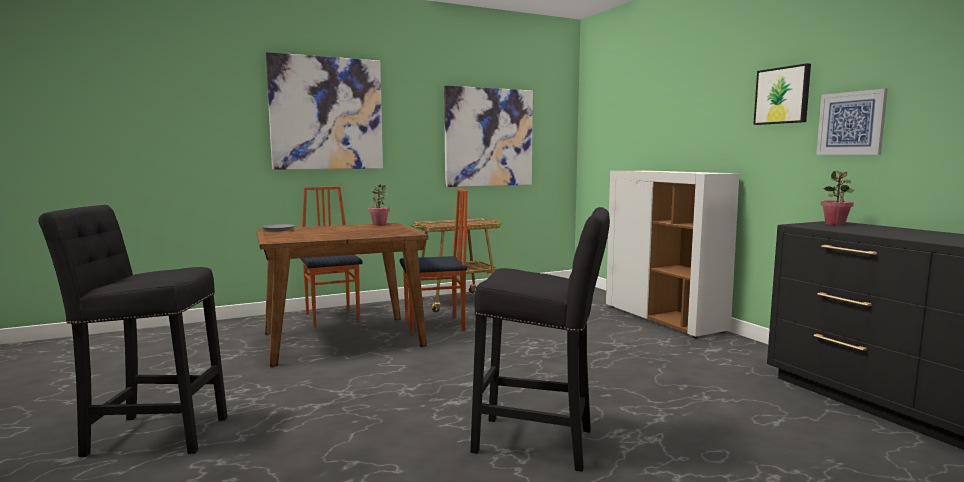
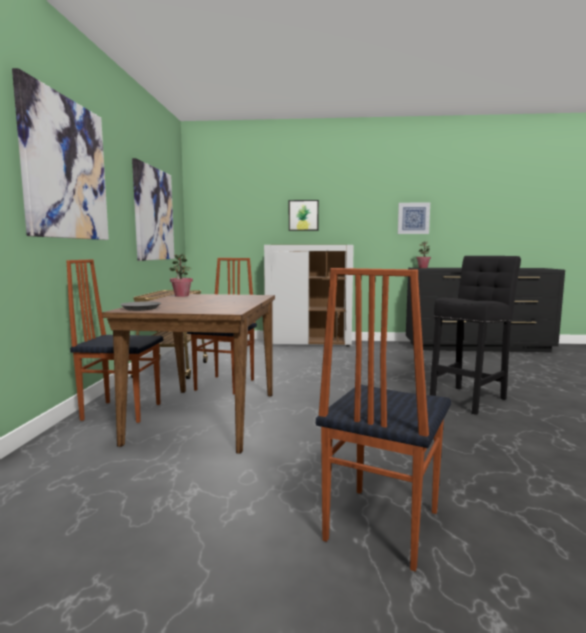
camera: 60 degrees left, 0 degrees up
(151, 435) = (380, 525): black stool -> chair
(782, 95) = (374, 201): picture -> picture (303, 215)

